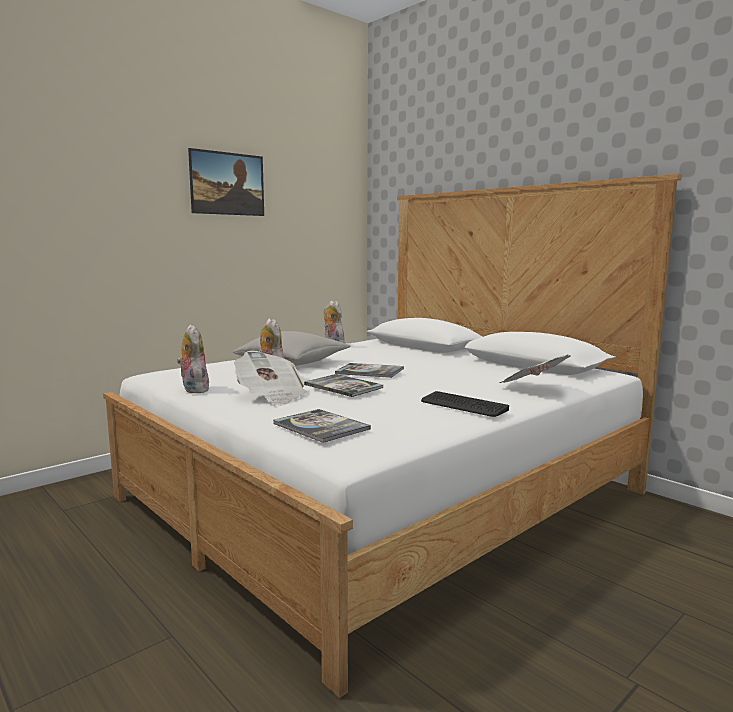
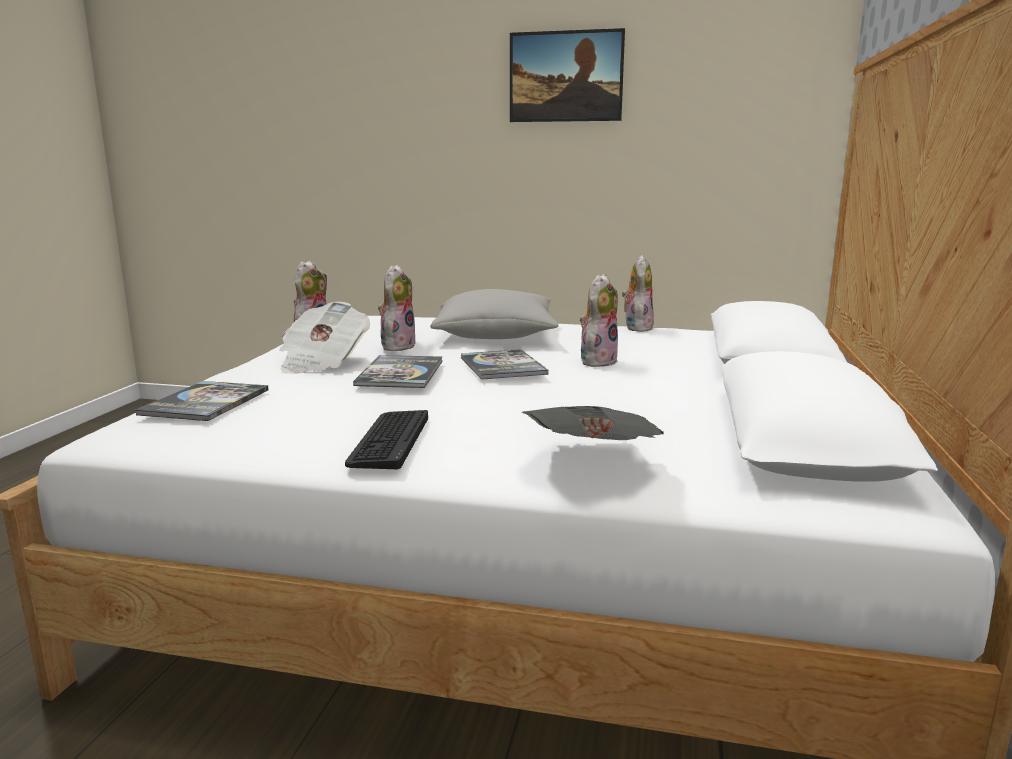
camera: 55 degrees right, 5 degrees up
(384, 361) = (597, 361): none -> plush toy

